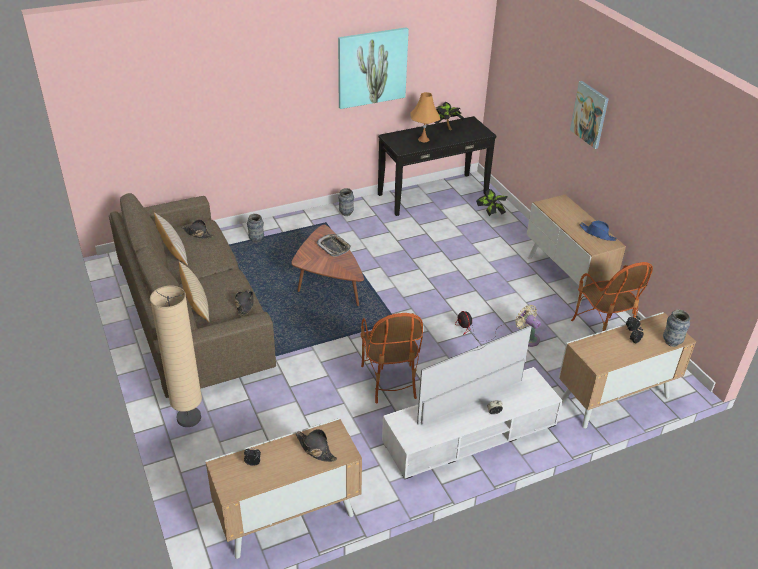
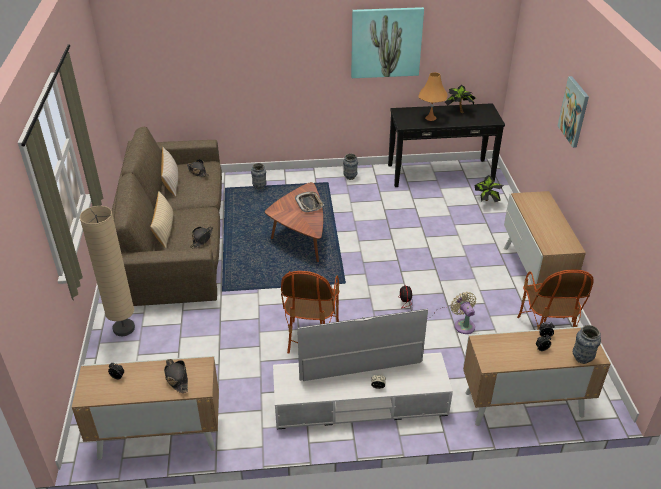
camera: 20 degrees right, 0 degrees up
(597, 234) = (561, 235): blue hat -> none

